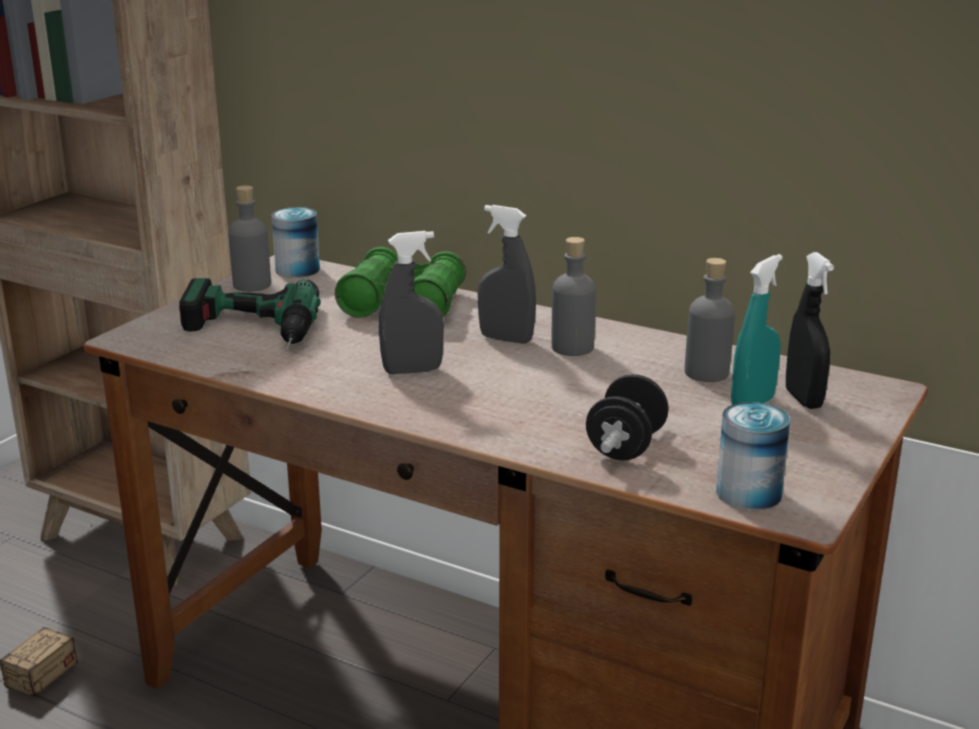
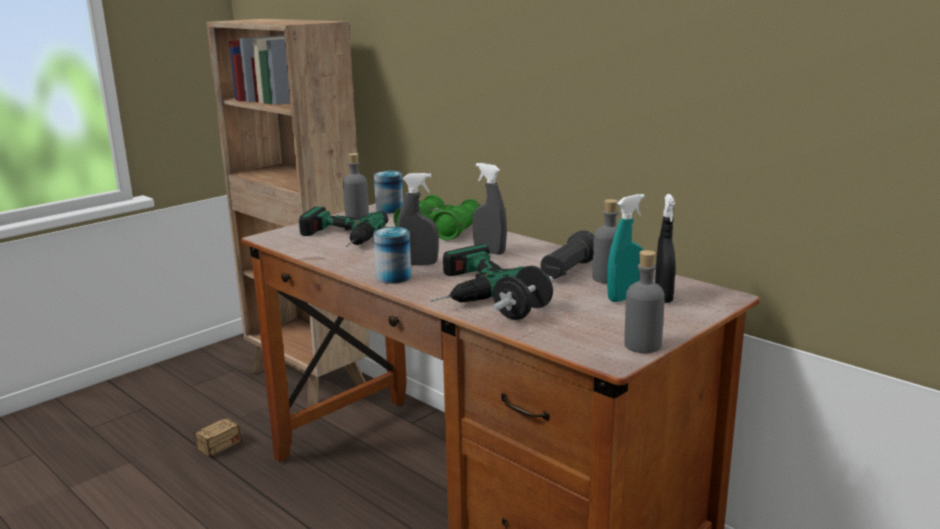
camera: 15 degrees right, 5 degrees down
(509, 409) = (463, 288): none -> power drill
(572, 347) = (528, 259): grey bottle -> grey bottle (642, 345)
(643, 365) = (568, 271): none -> black flashlight
(748, 493) = (585, 345): can -> can (393, 277)

